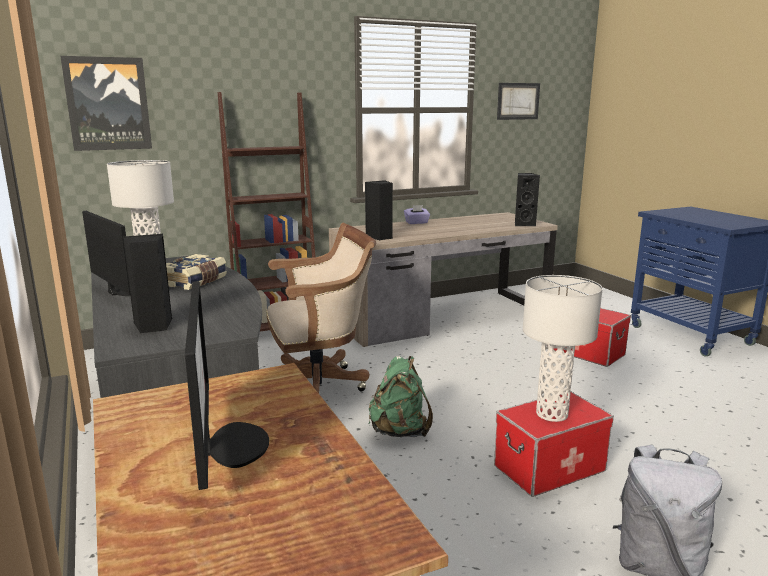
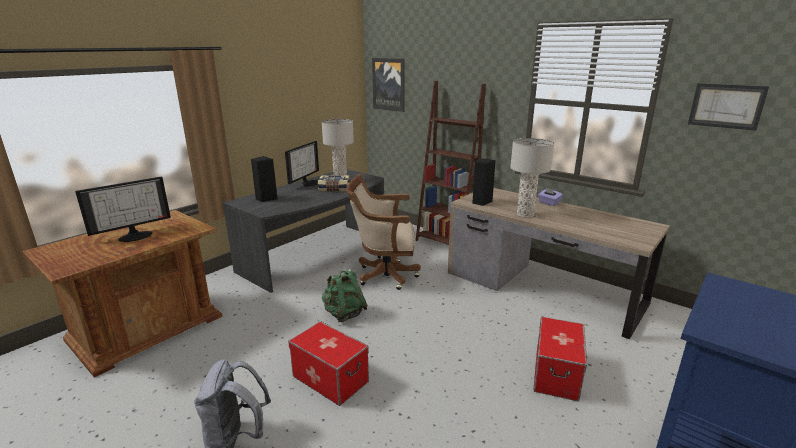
camera: 65 degrees right, 5 degrees up
(321, 384) = (384, 275): office chair -> office chair turned 135 degrees clockwise
(523, 224) = (621, 238): black speaker -> none
(551, 414) = (324, 342): white table lamp -> white table lamp (525, 214)

